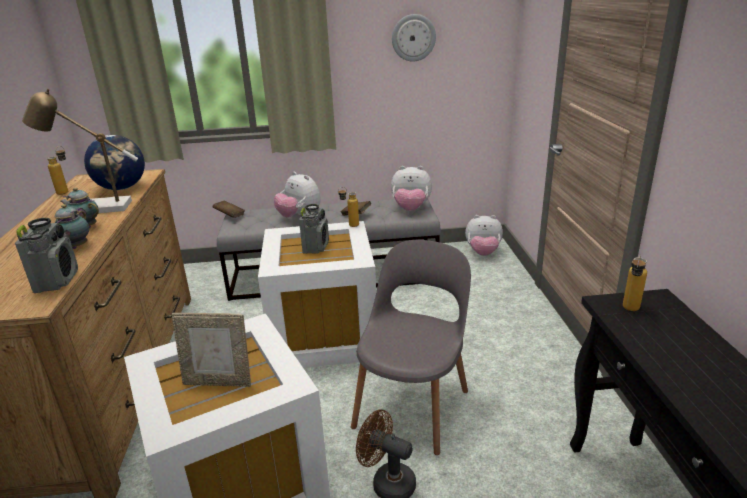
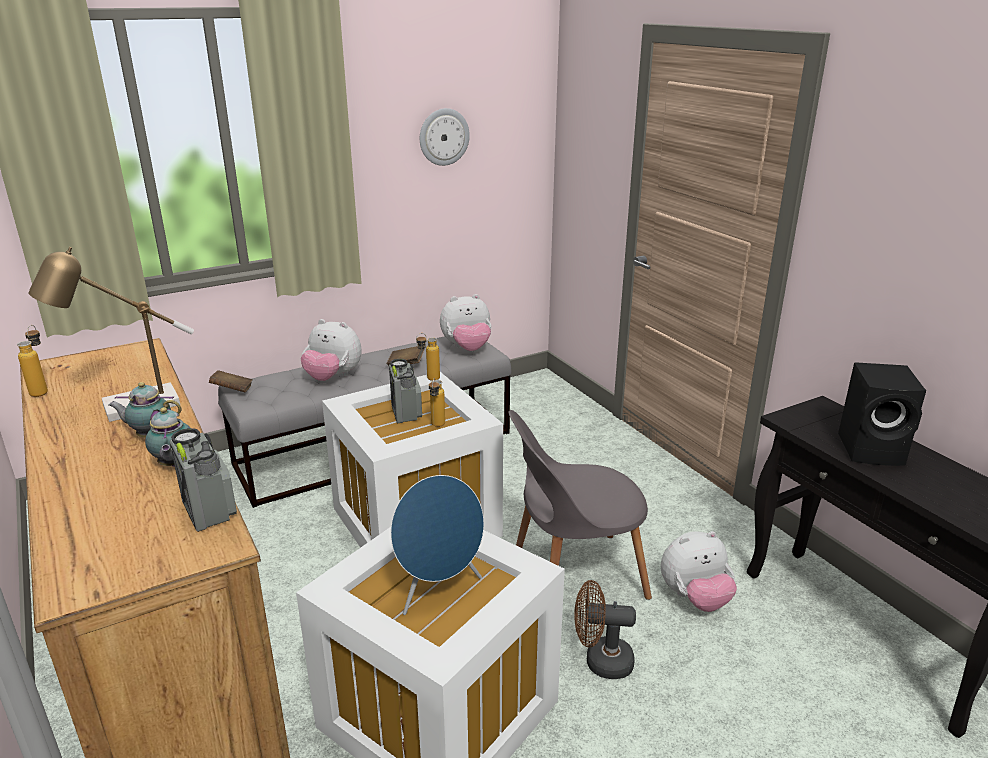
camera: 25 degrees left, 0 degrees up
(122, 188) = (131, 374): globe -> none
(218, 382) = (438, 590): picture frame -> blue speaker
(413, 404) = (573, 575): grey chair -> grey chair turned 105 degrees counterclockwise
(483, 253) = (536, 389): plush toy -> plush toy (694, 598)
(629, 310) = (810, 422): bottle -> bottle (437, 426)
(679, 351) = (873, 450): none -> black speaker

